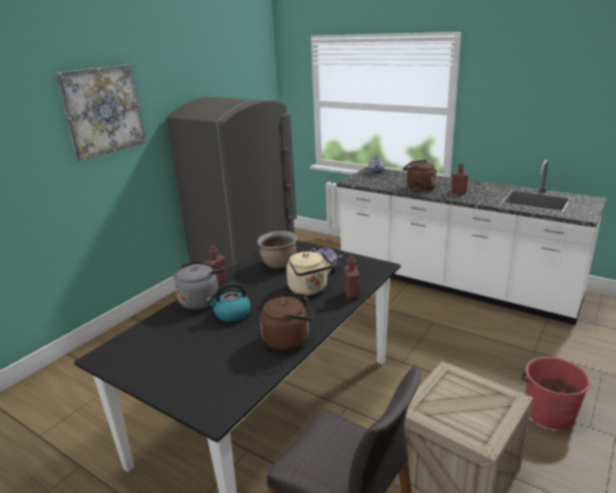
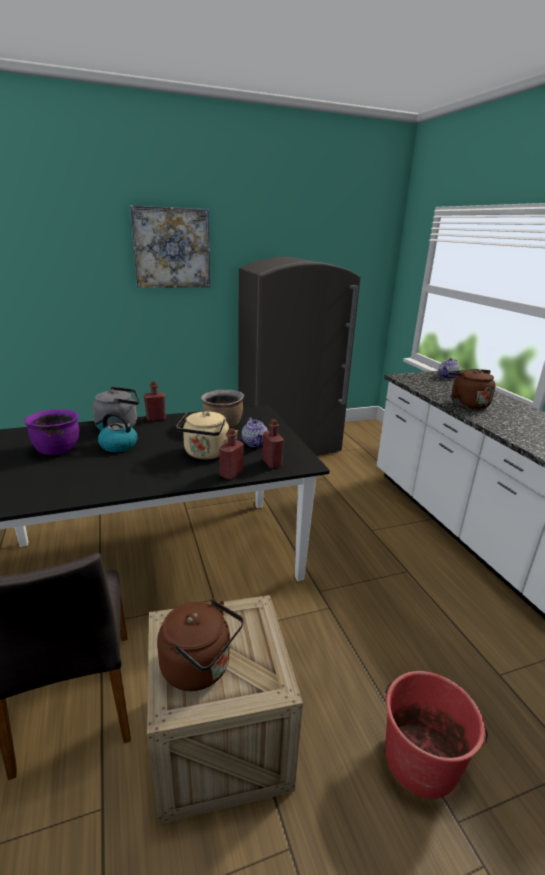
camera: 35 degrees right, 0 degrees up
(187, 340) = (57, 449): none -> purple cooking pot
(289, 339) = (113, 484): brown kettle -> brown kettle (200, 667)
(458, 192) = (510, 423): red bottle -> red bottle (272, 463)

